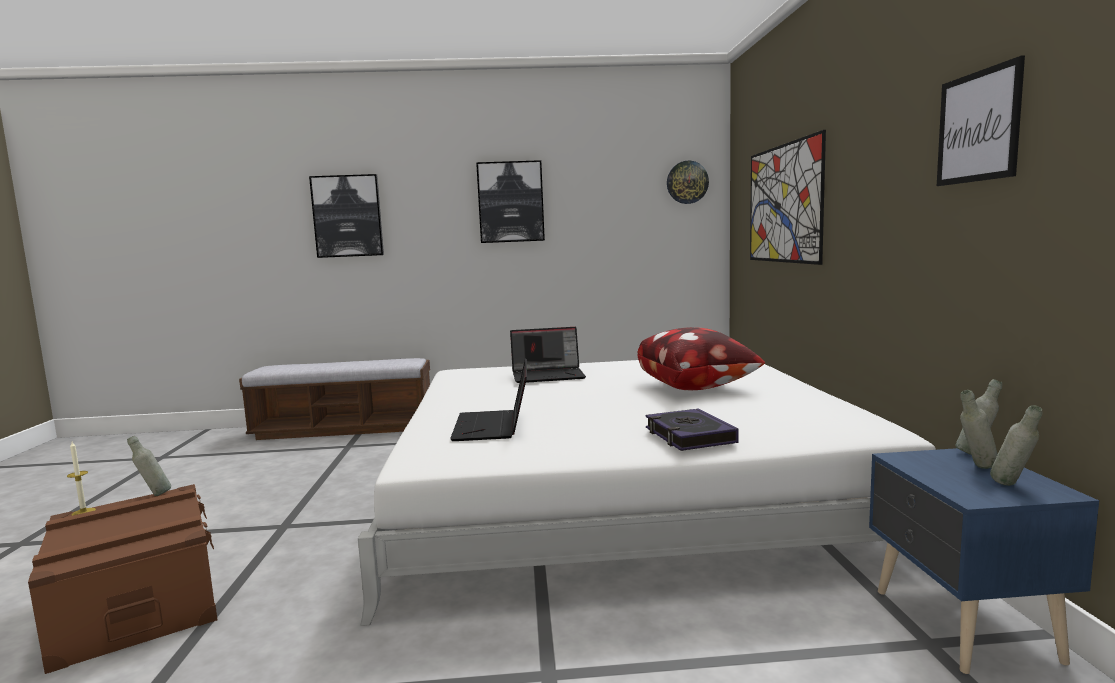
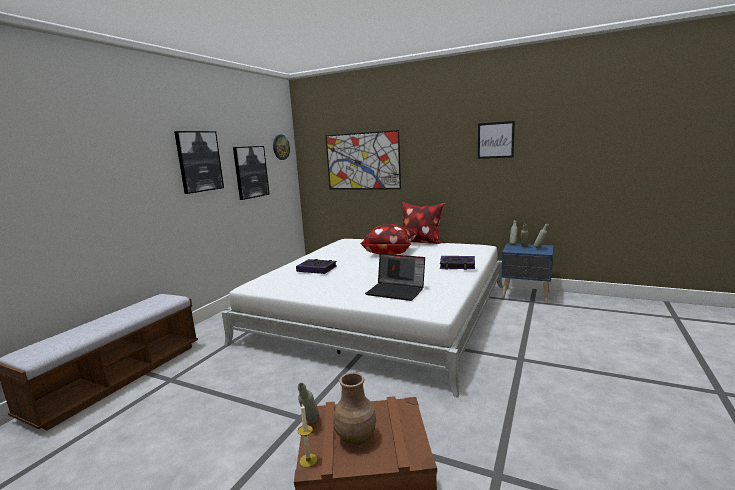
camera: 60 degrees left, 5 degrees up
(116, 523) = (356, 438): none -> brown vase
(347, 216) = (72, 179): picture -> picture (250, 172)
(549, 375) = (317, 269): laptop -> book
(810, 389) = (420, 242): none -> pillow

